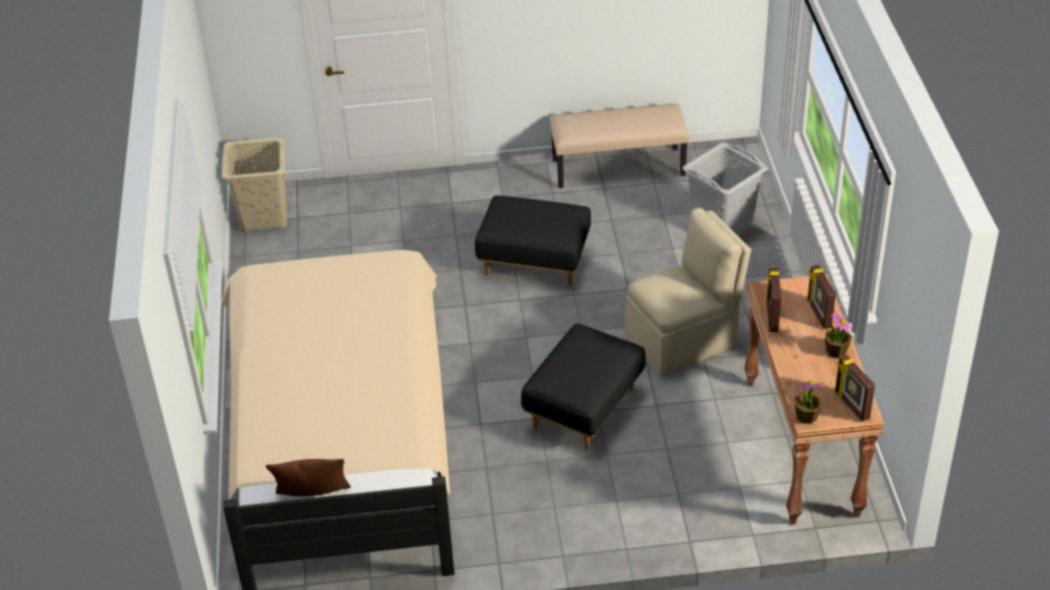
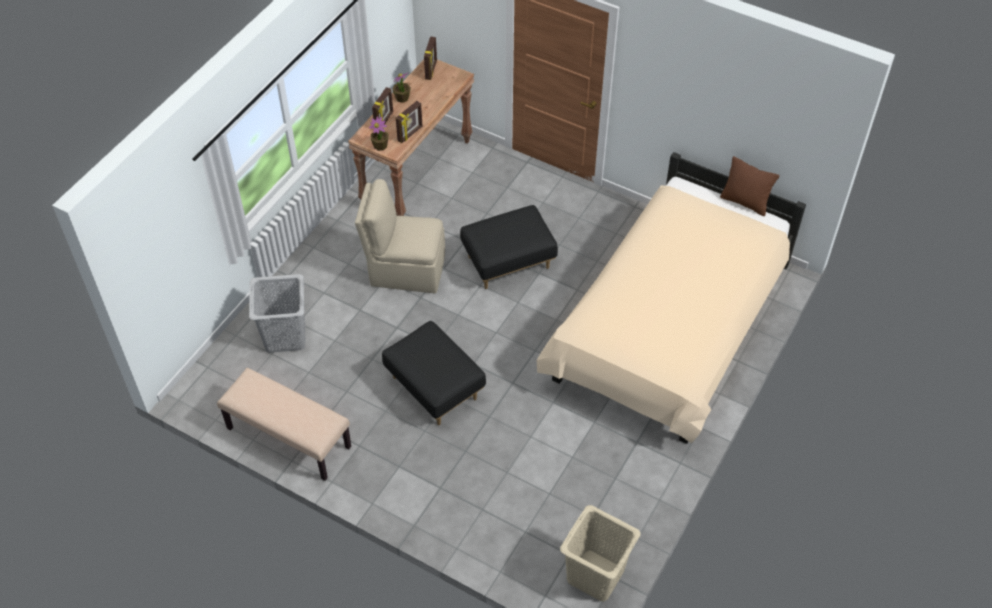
camera: 145 degrees left, 10 degrees up
(806, 416) = (459, 77): potted plant -> potted plant (380, 146)

